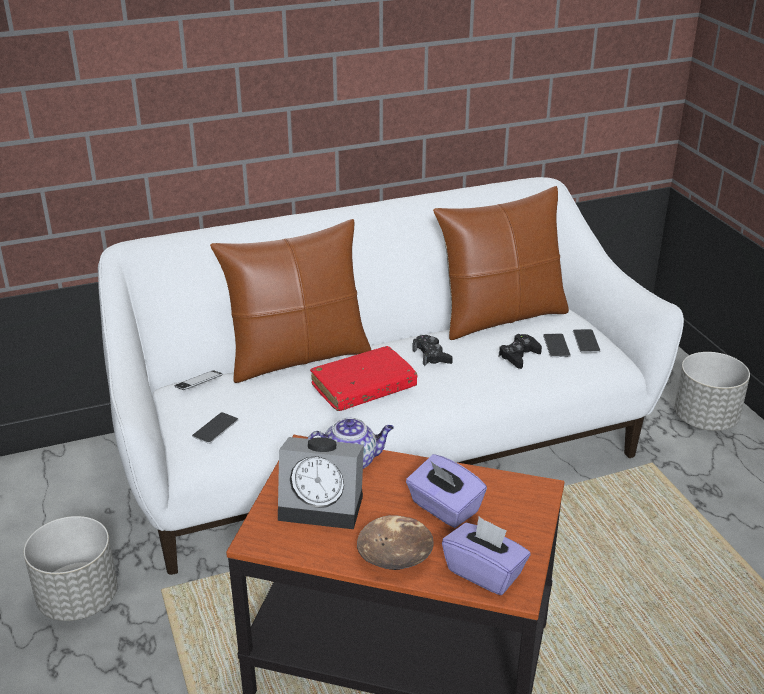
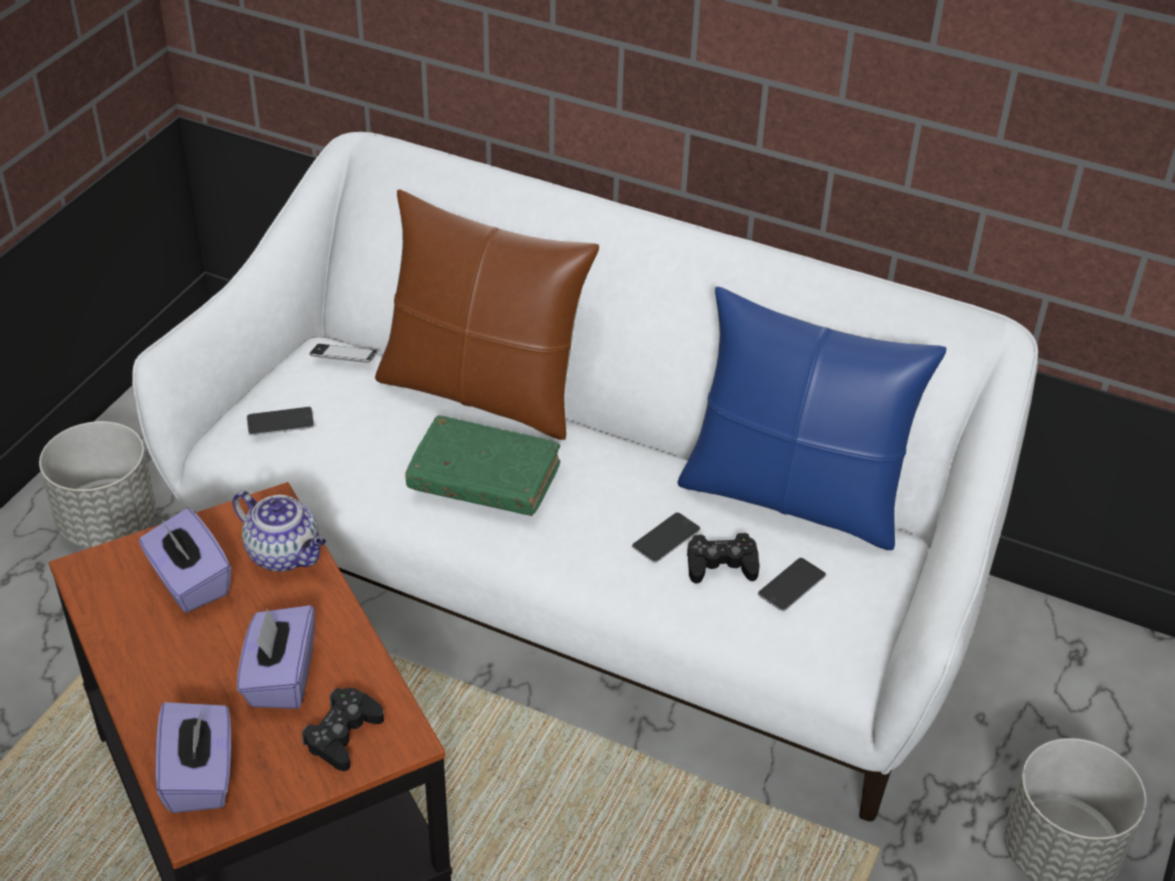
camera: 45 degrees right, 10 degrees up
(324, 505) = (189, 582): alarm clock -> purple tissue box
(363, 387) = (484, 478): red book -> green book
(396, 555) = (161, 687): brown bowl -> none
(431, 356) = (619, 491): black game controller -> black game controller (343, 735)
(500, 317) = (793, 497): brown pillow -> blue pillow
(586, 341) = (841, 606): phone -> phone (666, 538)

